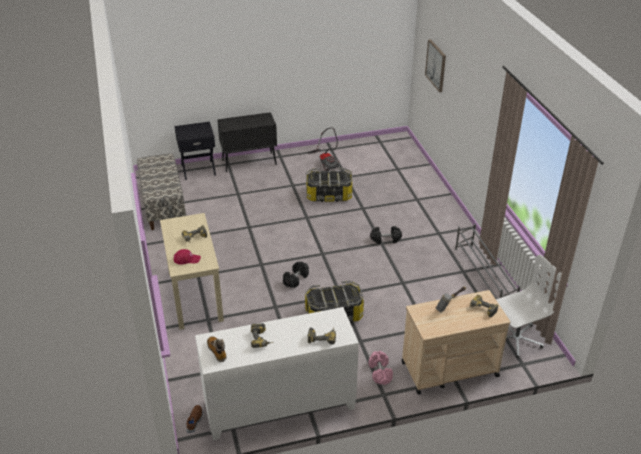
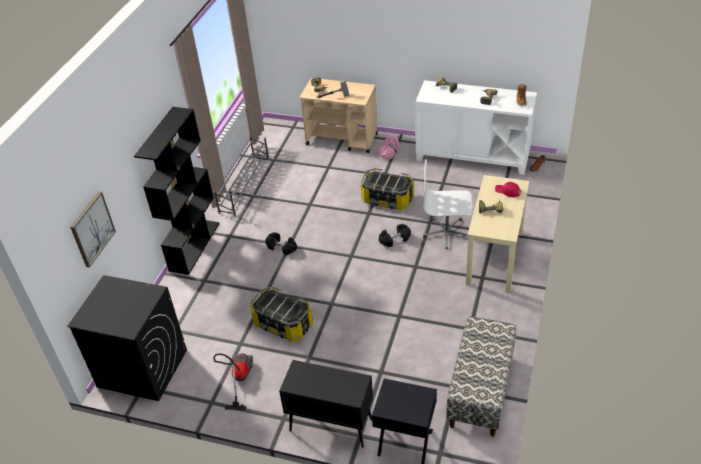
camera: 145 degrees left, 5 degrees up
(392, 148) = (142, 368): none -> black washing machine
(456, 216) = (194, 246): none -> black bookcase
(515, 338) = (277, 141): white office chair -> white office chair (447, 233)

